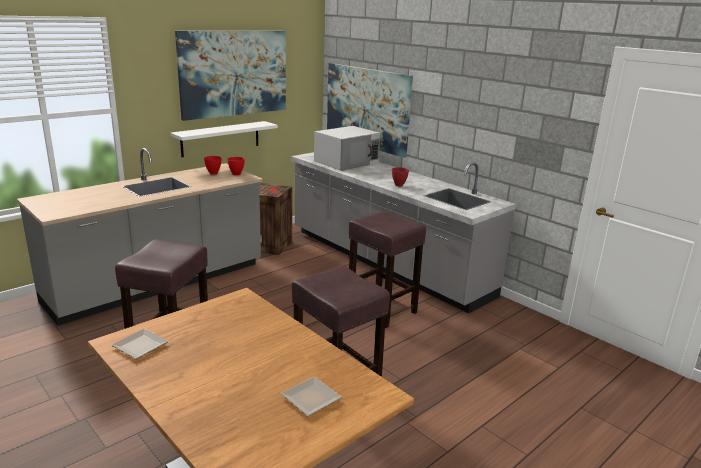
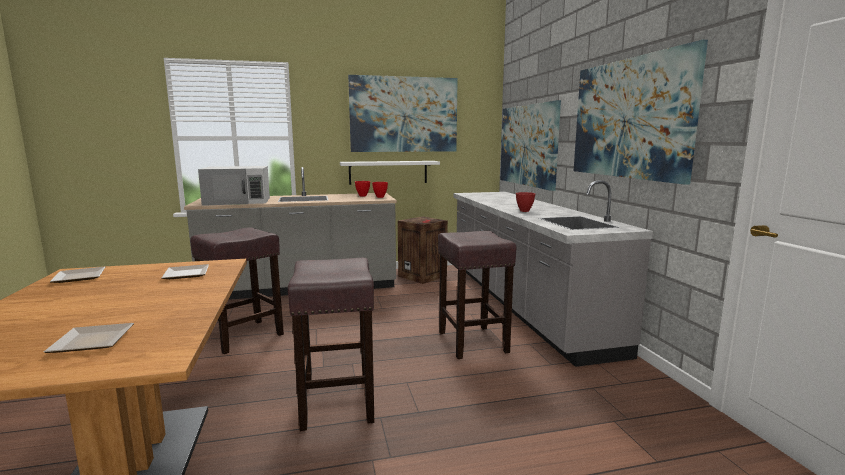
camera: 30 degrees right, 10 degrees down
(235, 319) = (185, 275): none -> plate
(347, 162) = (499, 197): white microwave -> white microwave (238, 201)
(492, 112) = (629, 118): none -> picture

